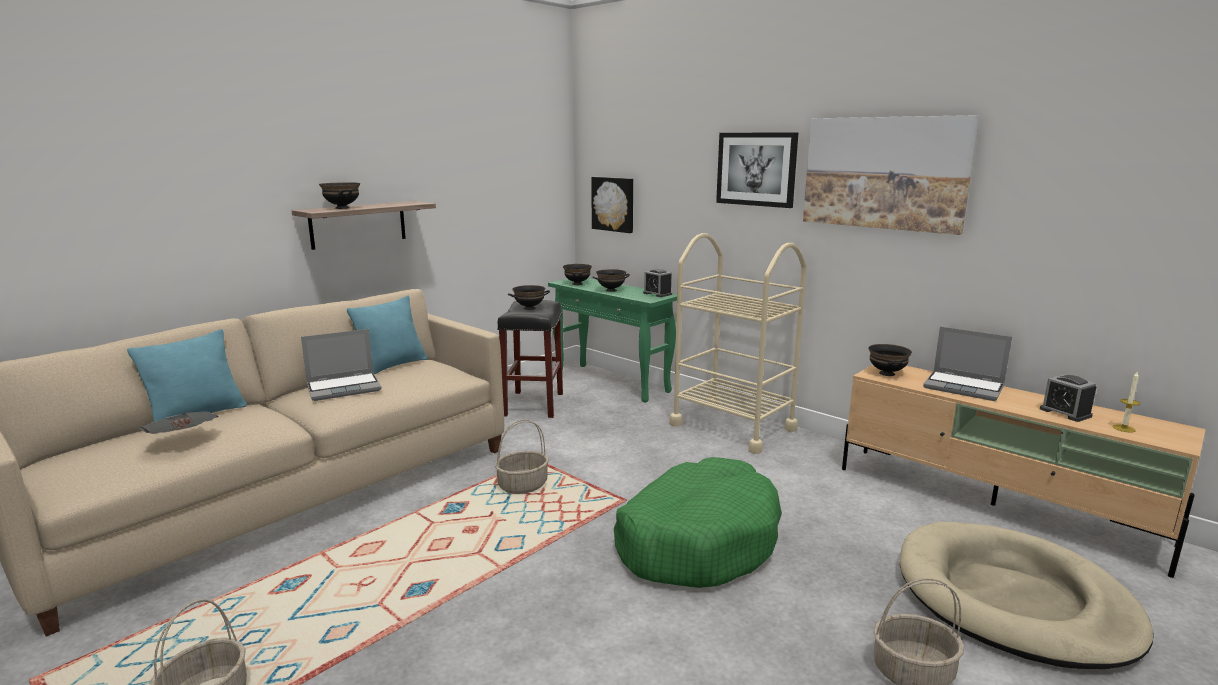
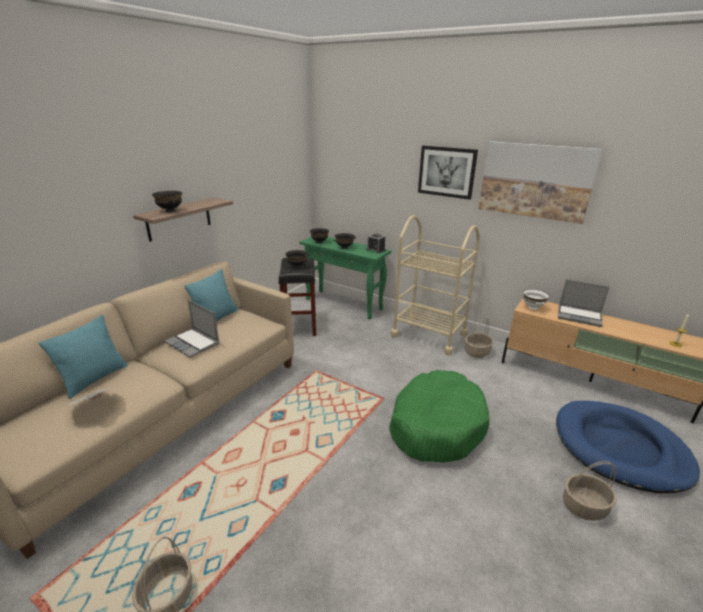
camera: 10 degrees left, 10 degrees up
(345, 387) = (193, 343): laptop -> laptop turned 75 degrees clockwise
(523, 485) = (315, 392): basket -> basket (477, 352)
(613, 204) = (342, 188): picture -> none
(886, 373) = (532, 307): black bowl -> white bowl
(1013, 600) = (620, 448): beige dog bed -> blue dog bed
(1065, 412) = (641, 333): alarm clock -> none

